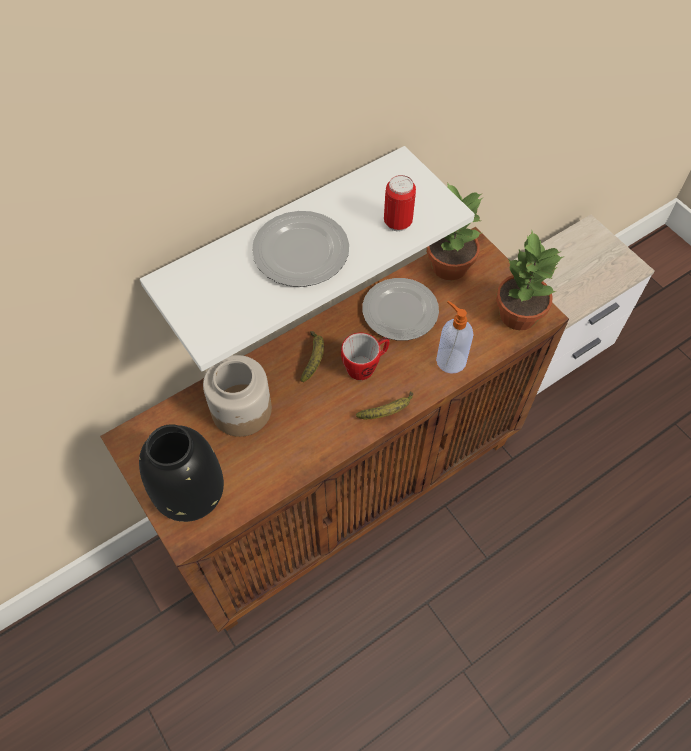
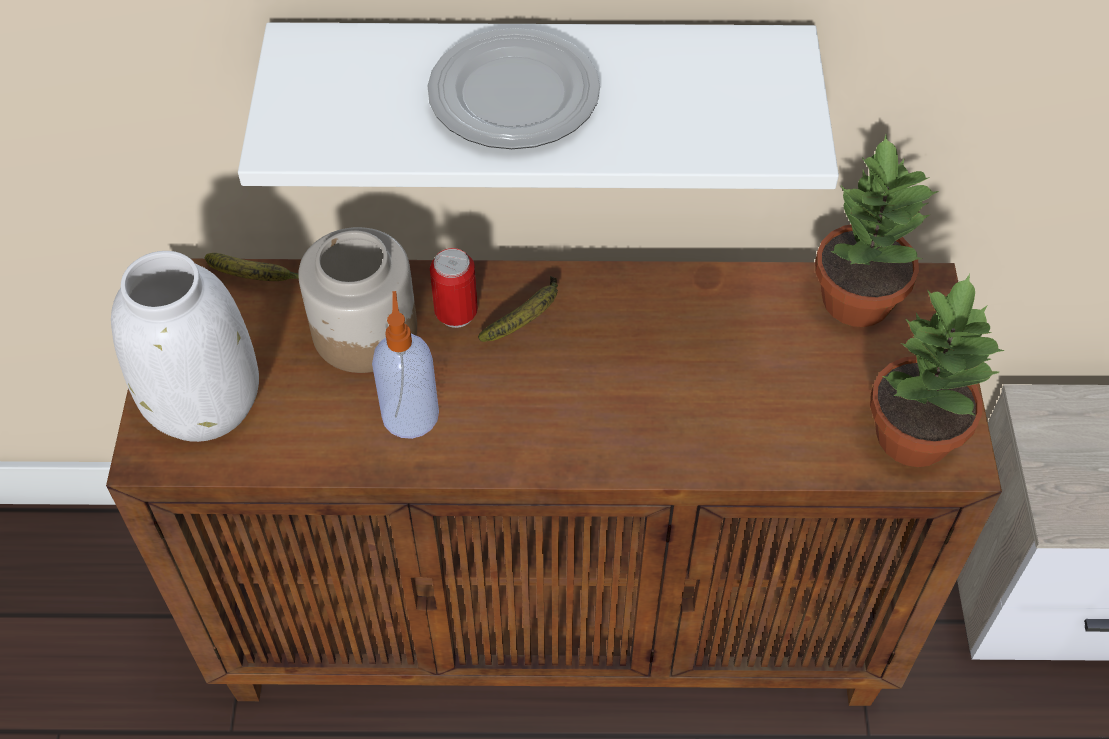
camera: 35 degrees right, 5 degrees down
(190, 492) = (205, 400): black vase -> white vase
(365, 366) = (595, 373): mug -> none
(387, 411) = (573, 457): banana -> banana (256, 279)
(397, 223) = (698, 127): can -> can (456, 314)
(399, 312) = (715, 325): plate -> none
(450, 360) = (737, 439): soap dispenser -> soap dispenser (410, 413)

